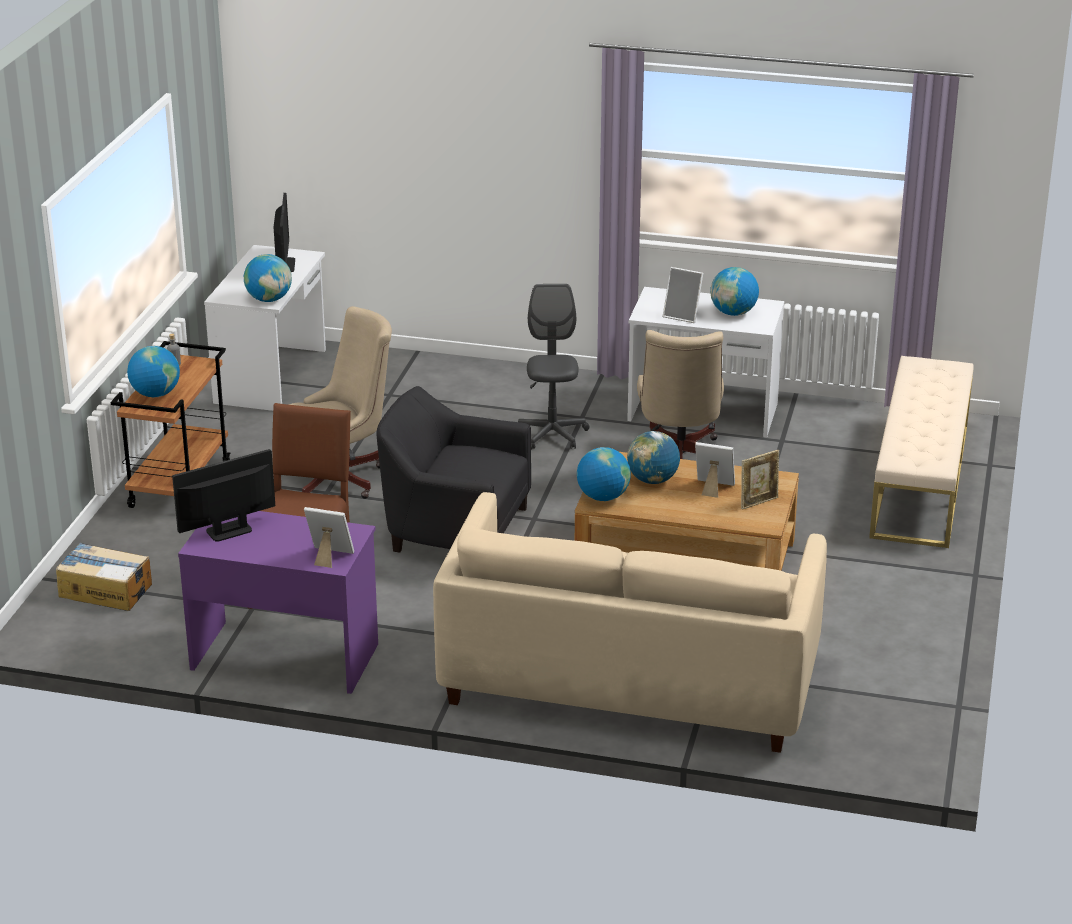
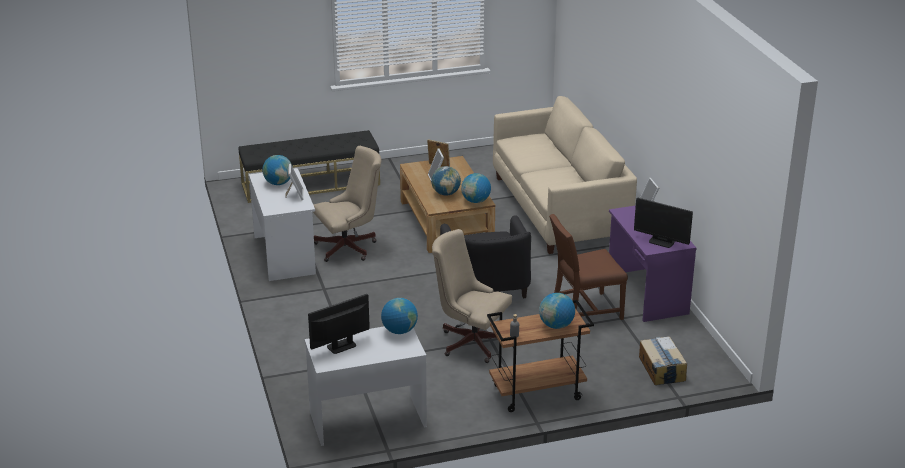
camera: 120 degrees left, 0 degrees up
(552, 435) = (354, 291): grey office chair -> none
(920, 481) = (311, 184): beige bench -> black bench

